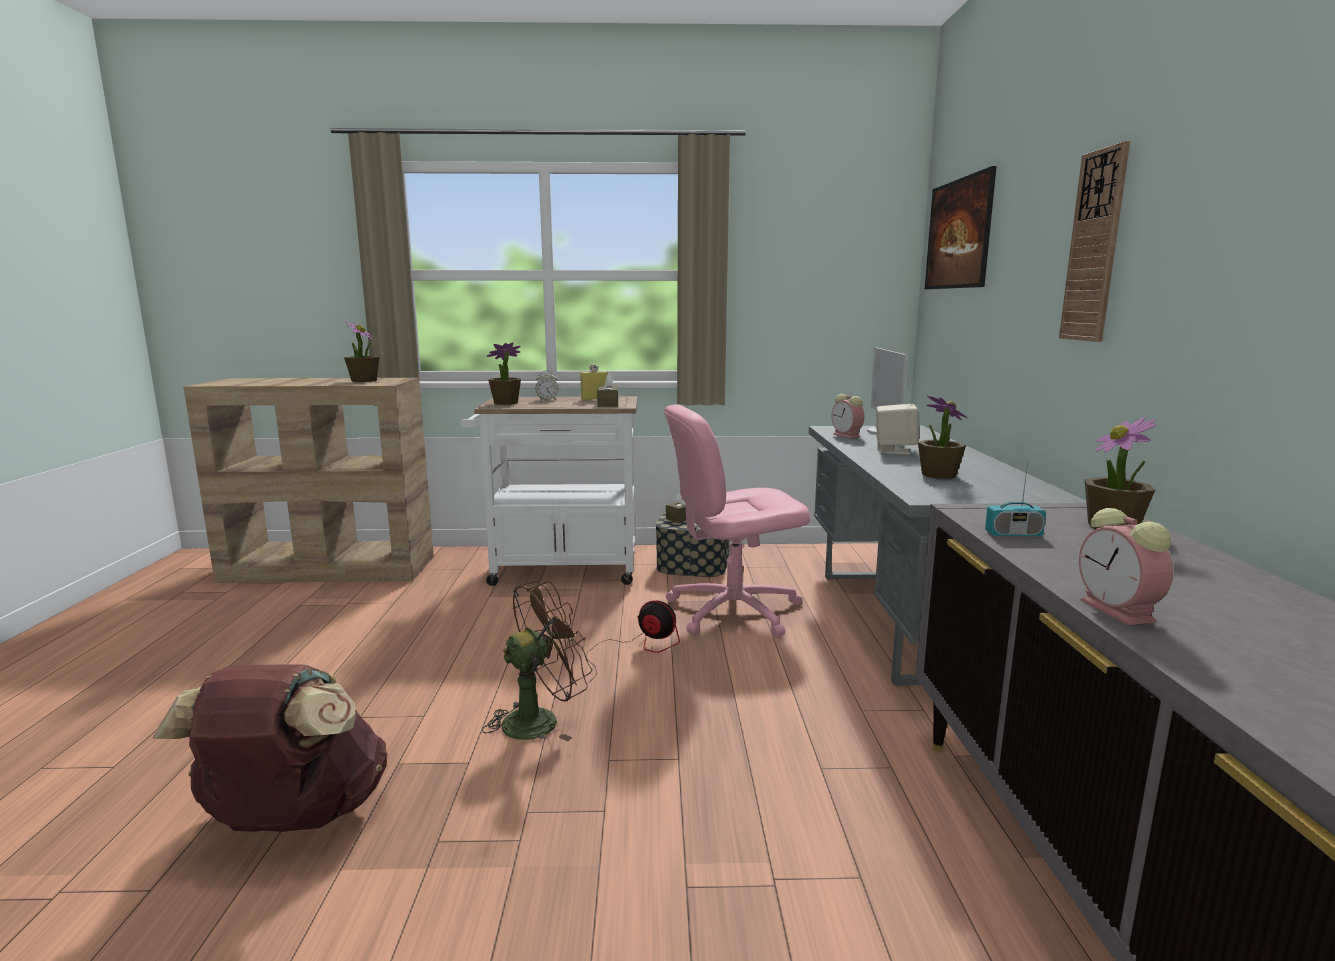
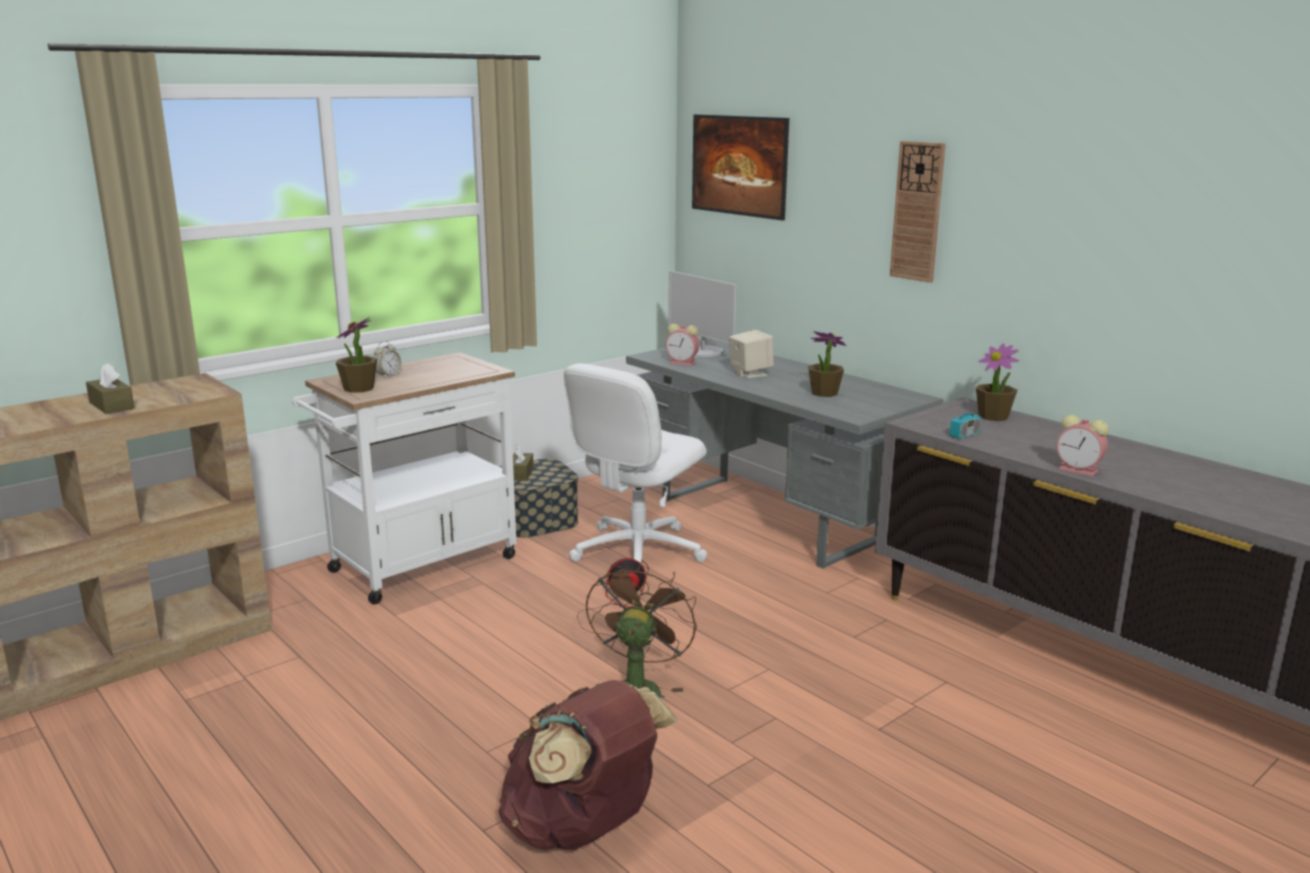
camera: 40 degrees left, 5 degrees up
(364, 380) = (160, 392): potted plant -> none
(594, 399) = (436, 365): yellow bottle -> none
(608, 404) = (471, 370): brown tissue box -> brown tissue box (111, 405)
(733, 610) = (637, 551): pink office chair -> white office chair

